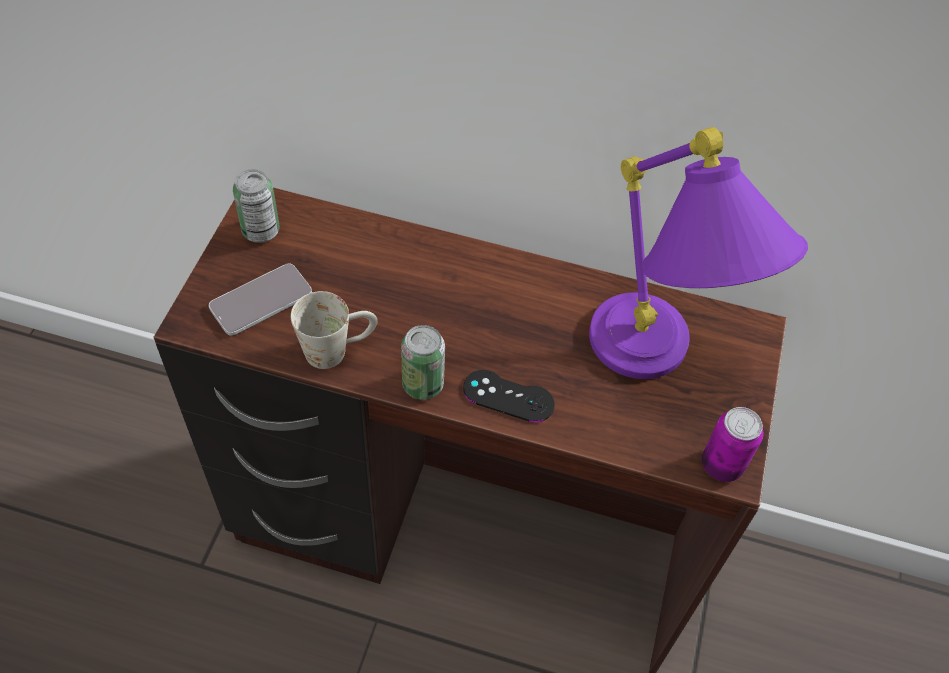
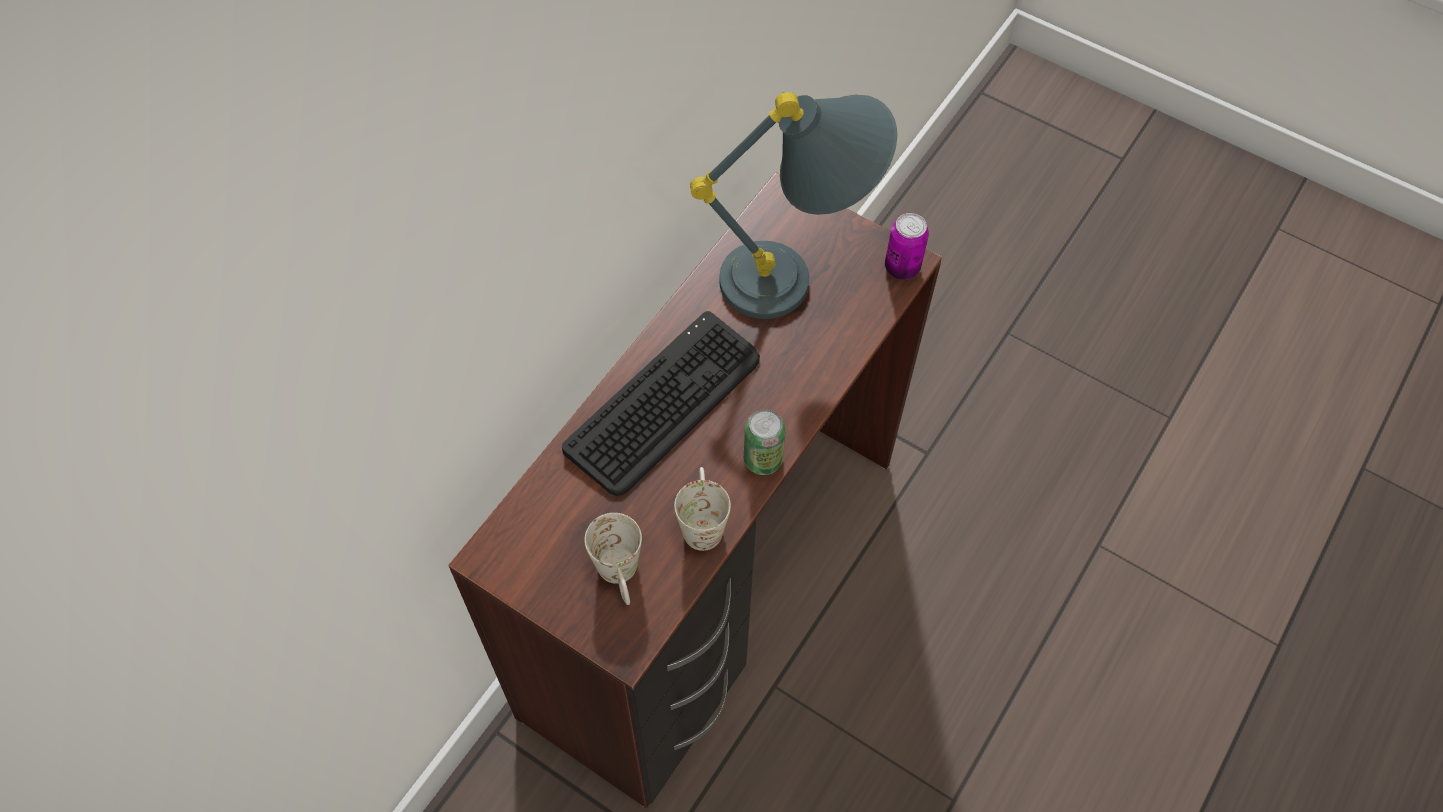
camera: 70 degrees left, 5 degrees up
(261, 231) = (528, 561): can -> none
(261, 300) = (621, 577): phone -> white mug
(457, 289) = (664, 404): none -> keyboard
(508, 396) = (795, 396): black game controller -> none
(656, 367) = (798, 279): purple table lamp -> grey table lamp

